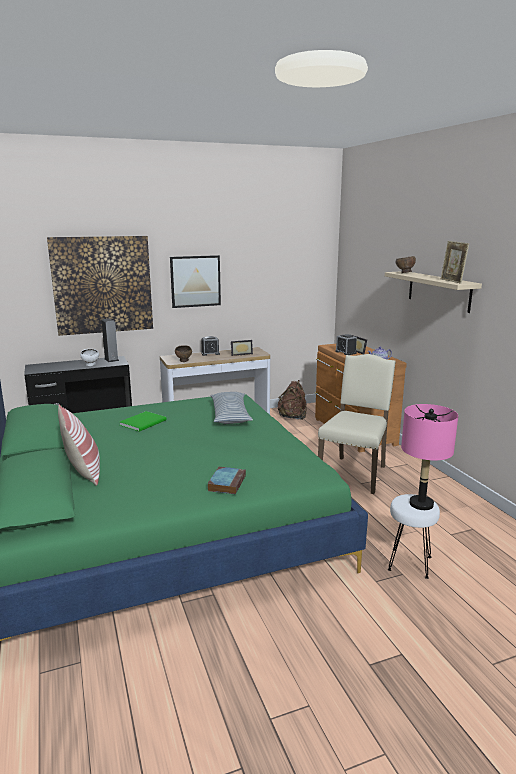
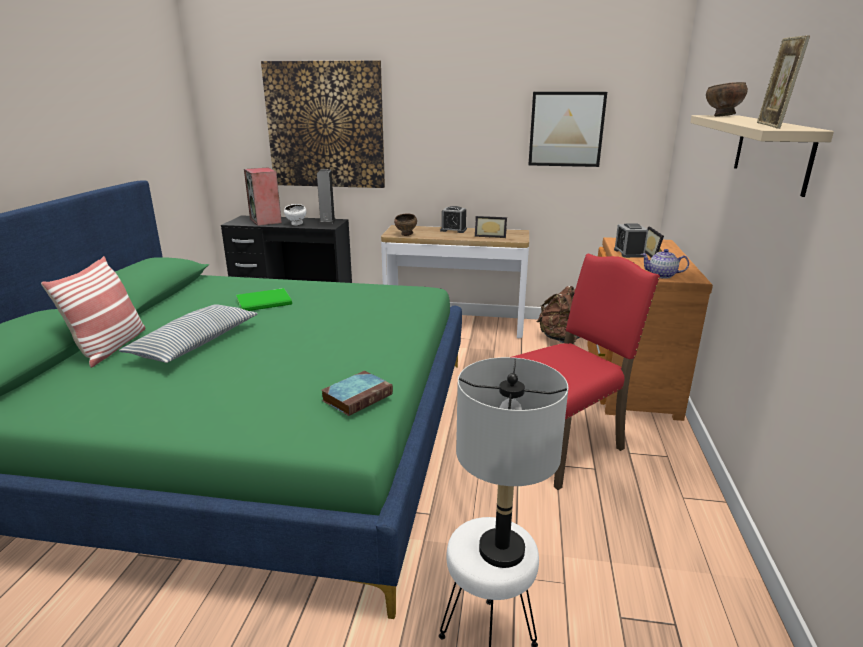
camera: 30 degrees right, 5 degrees up
(59, 366) = (266, 221): none -> speaker
(195, 281) = (444, 128): picture -> picture (566, 129)
(227, 483) = (212, 410): book -> book (358, 396)
(230, 415) = (374, 314): pillow -> pillow (195, 344)
(354, 473) = (562, 445): beige chair -> red chair
(421, 504) = (501, 550): pink table lamp -> grey table lamp

